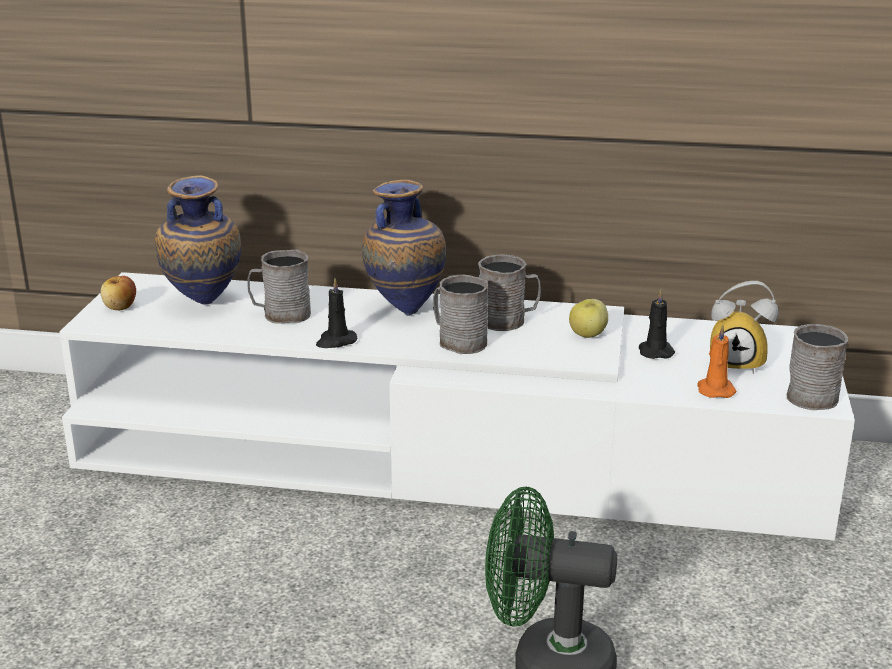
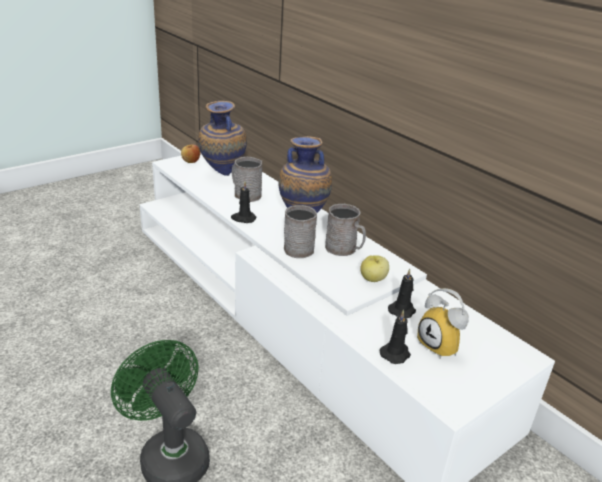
camera: 40 degrees right, 5 degrees up
(715, 389) = (395, 354): orange candle -> black candle
(813, 394) = (456, 396): grey mug -> none

